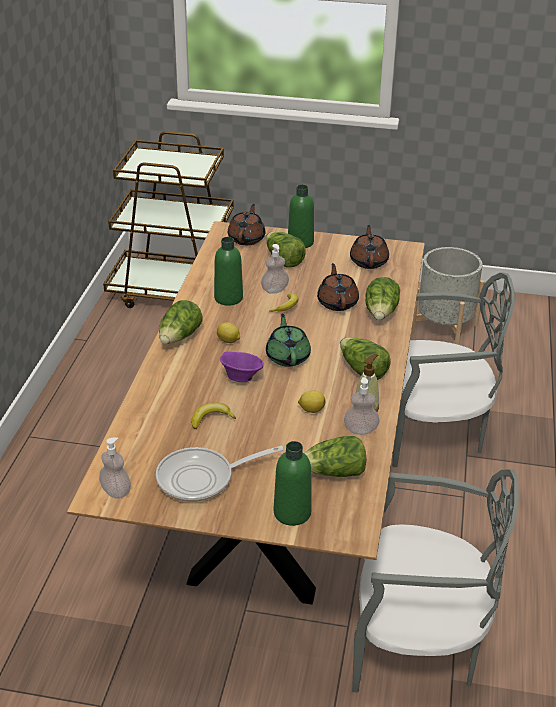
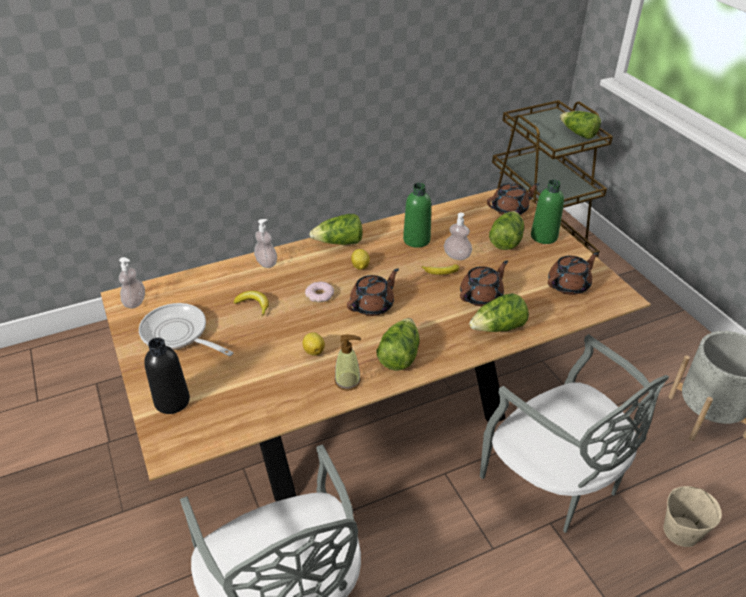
camera: 55 degrees right, 5 degrees up
(241, 377) = (320, 294): purple bowl -> donut
(288, 356) = (373, 305): green teapot -> brown teapot
(292, 513) = (172, 401): green bottle -> black bottle
(334, 473) = (241, 402): lettuce -> lettuce (578, 134)
(360, 430) = (313, 392): soap dispenser -> soap dispenser (266, 263)
(524, 401) = (681, 532): none -> beige bucket

